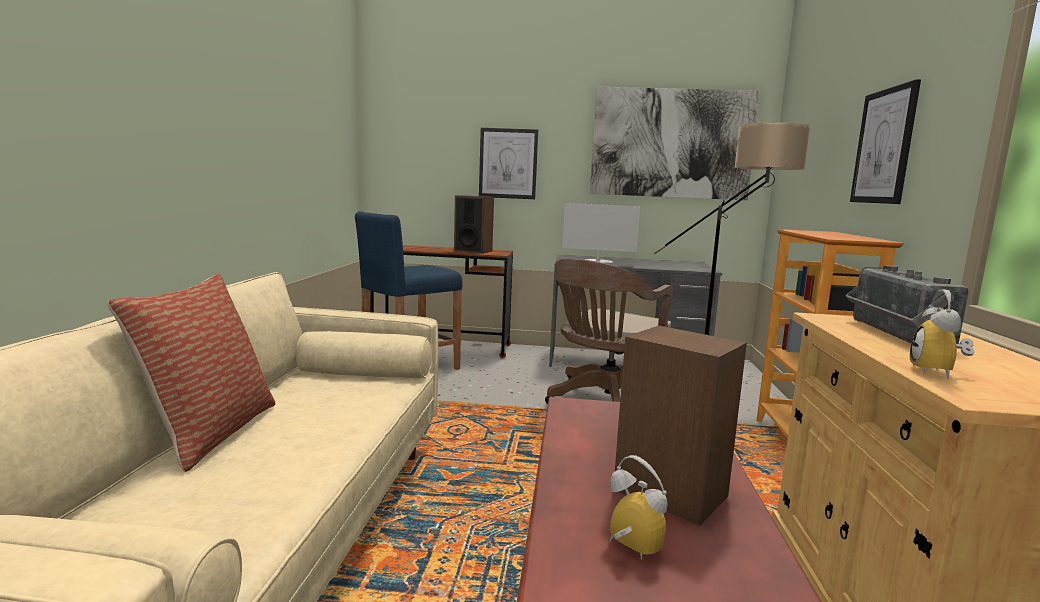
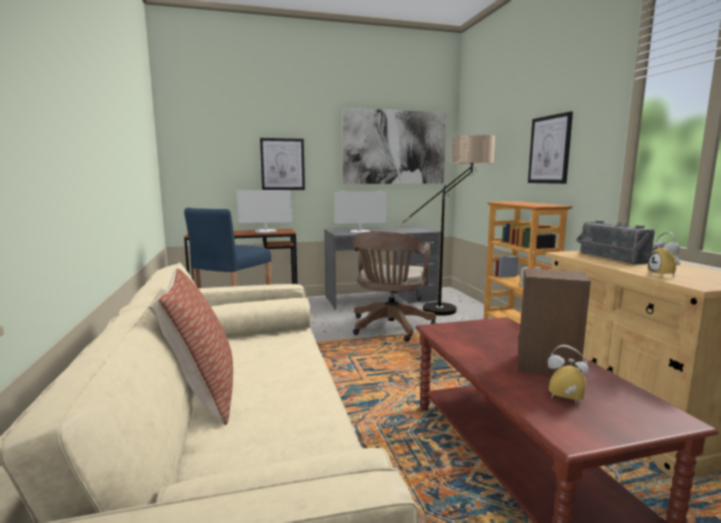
camera: 20 degrees left, 0 degrees up
(473, 251) = (265, 231): speaker -> monitor

